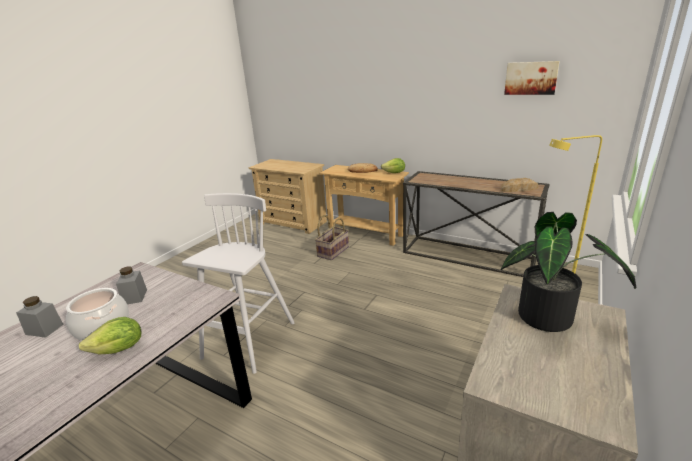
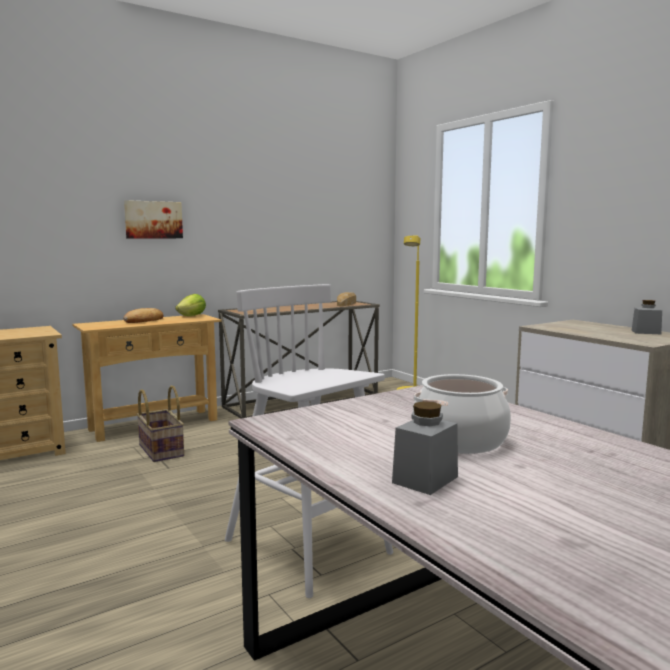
camera: 65 degrees left, 15 degrees down
(119, 350) = (535, 431): lettuce -> none
(135, 297) = (377, 423): grey jar -> grey jar (646, 332)
(531, 78) = (322, 195): picture -> picture (153, 220)
(551, 320) = (577, 327): potted plant -> none

